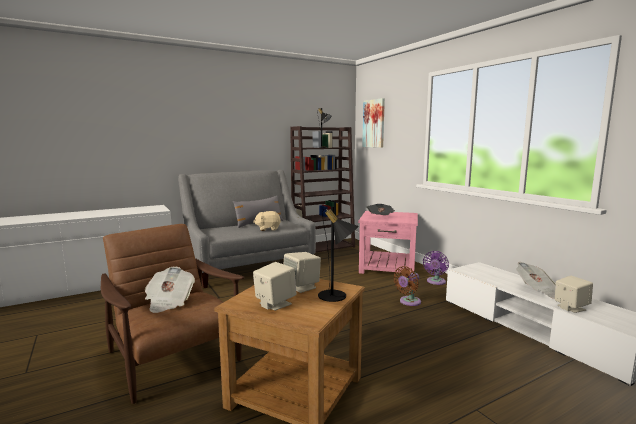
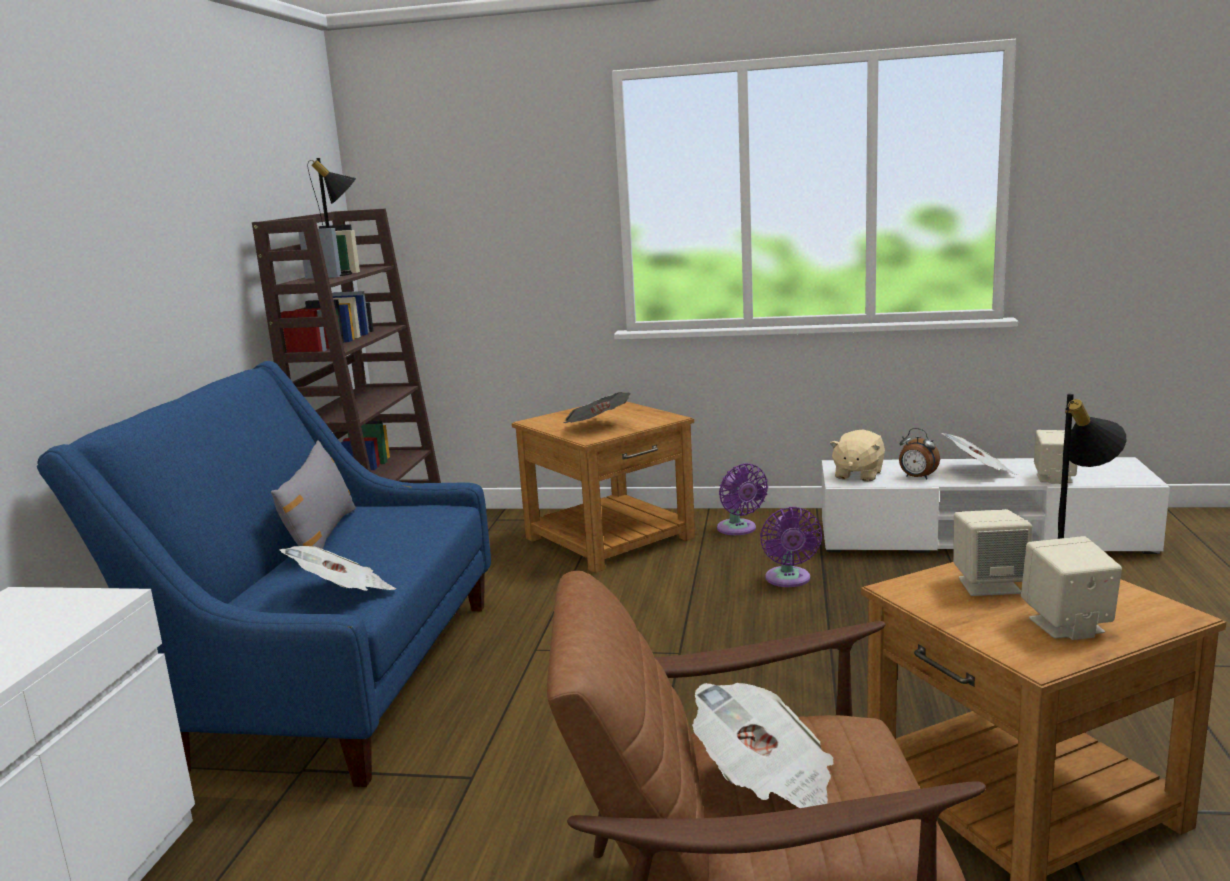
camera: 50 degrees left, 5 degrees up
(226, 233) = (343, 594): none -> newspaper
(249, 267) = (330, 679): grey sofa -> blue sofa
(268, 229) = (404, 540): beige plush toy -> beige plush toy (857, 474)
(374, 123) = (430, 195): picture -> none
(387, 267) = (609, 538): pink side table -> brown side table
(408, 302) = (788, 580): brown fan -> purple fan
(498, 280) = (917, 477): none -> alarm clock

